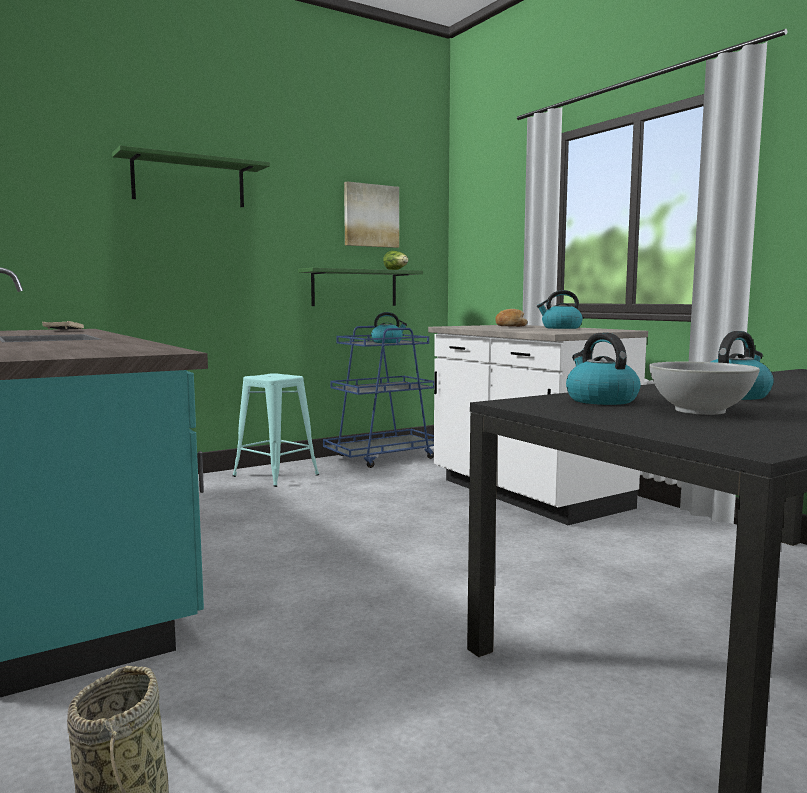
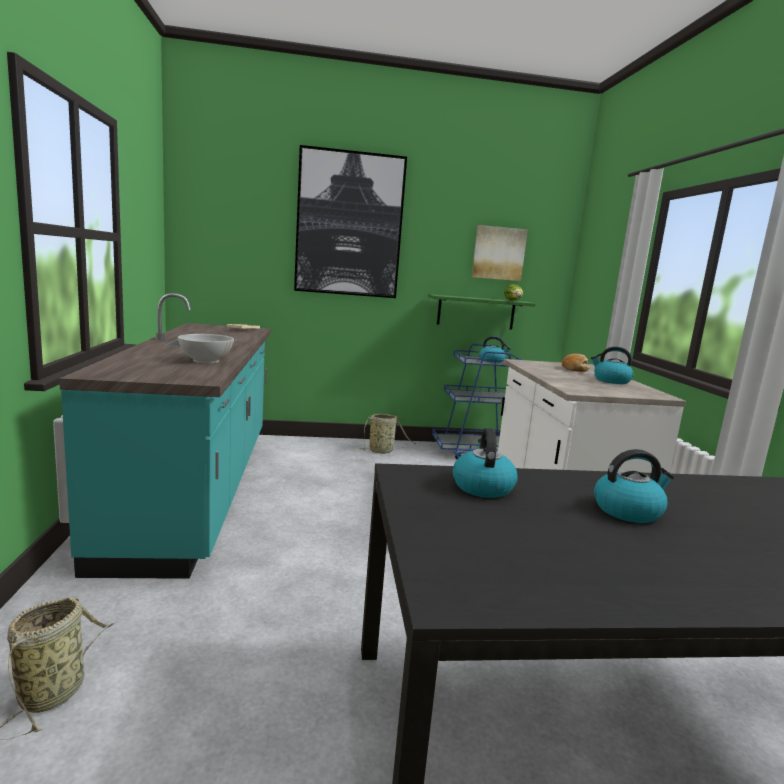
camera: 25 degrees right, 5 degrees up
(189, 182) = (349, 225): green shelf -> picture
(275, 475) = (382, 451): turquoise stool -> basket
(699, 411) = (534, 527): white bowl -> white bowl (205, 361)

